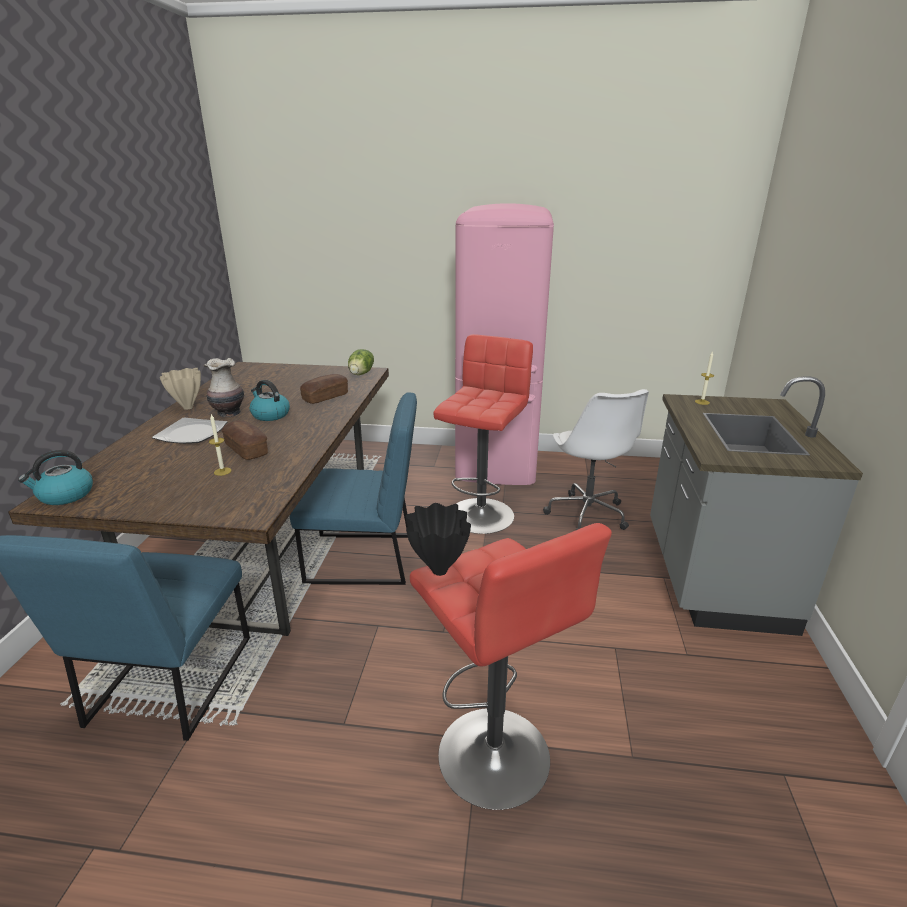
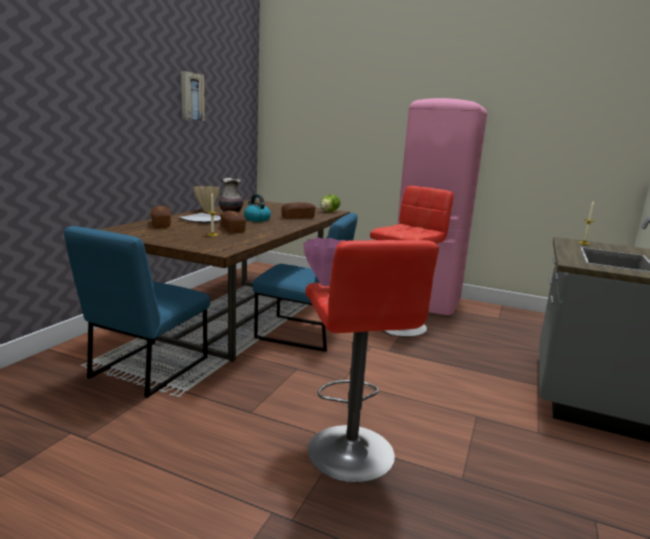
camera: 15 degrees right, 10 degrees down
(65, 495) = (116, 231): kettle -> none
(120, 230) = (191, 96): none -> picture
(131, 460) = (161, 224): none -> bread
(438, 570) = (325, 284): black vase -> pink vase
(587, 516) = (488, 340): white office chair -> none

